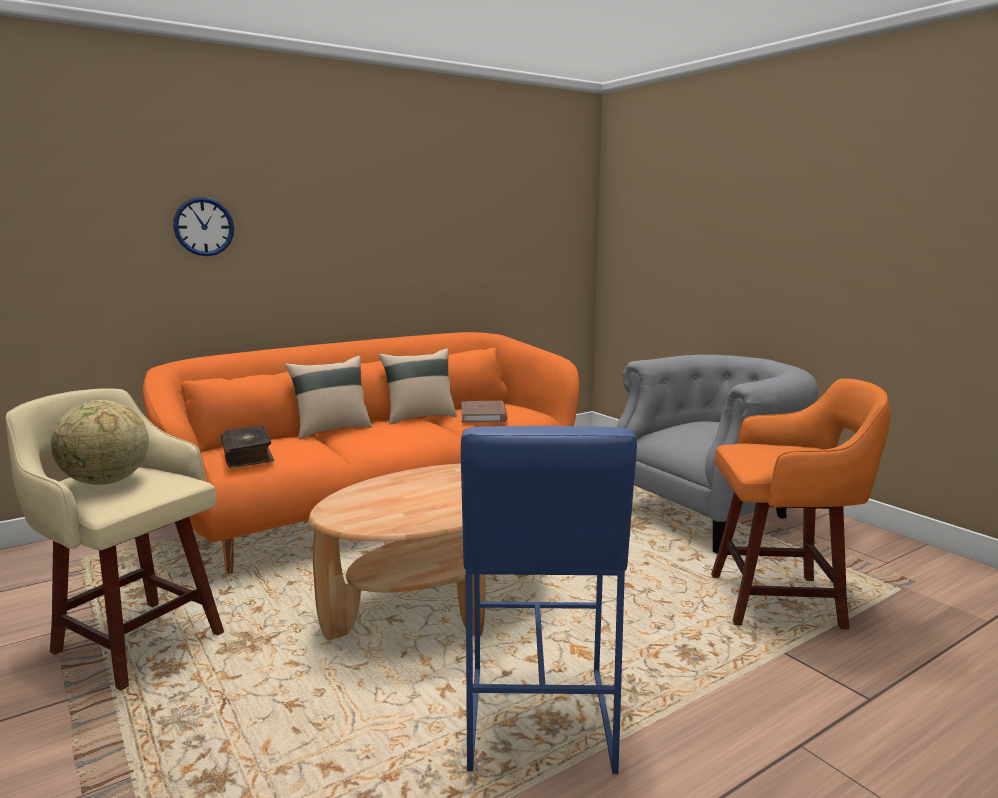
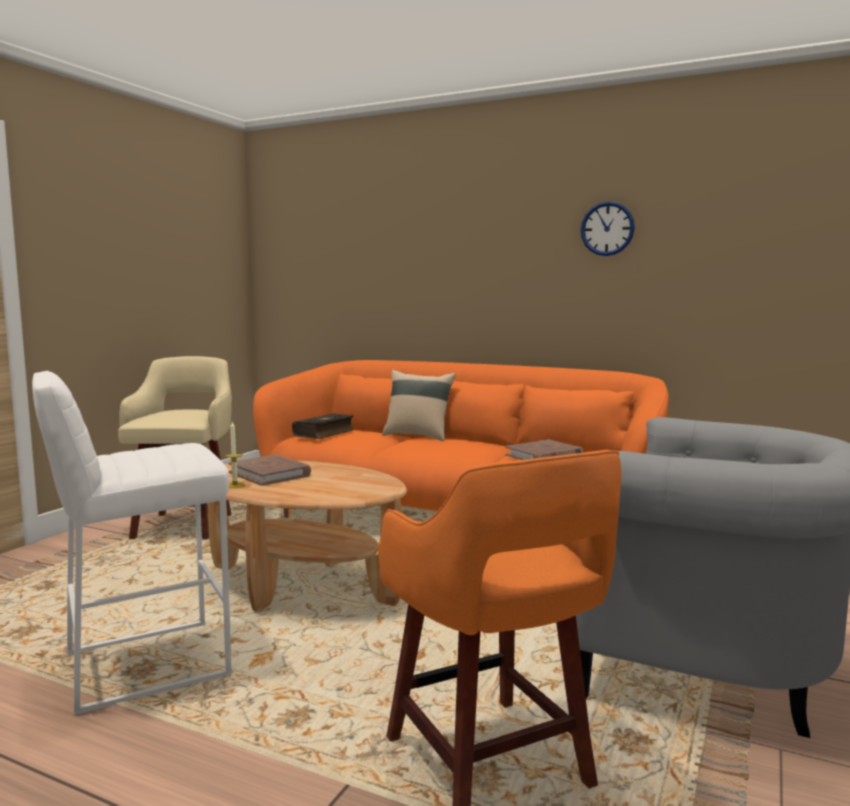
camera: 60 degrees right, 5 degrees down
(106, 482) = (173, 412): globe -> none
(204, 227) = (391, 257): wall clock -> wall clock (607, 228)
(398, 500) = (270, 474): none -> brown book
(419, 417) = (499, 445): beige pillow -> none
(421, 520) = (235, 485): none -> candle
(539, 719) = (143, 664): blue stool -> white stool

